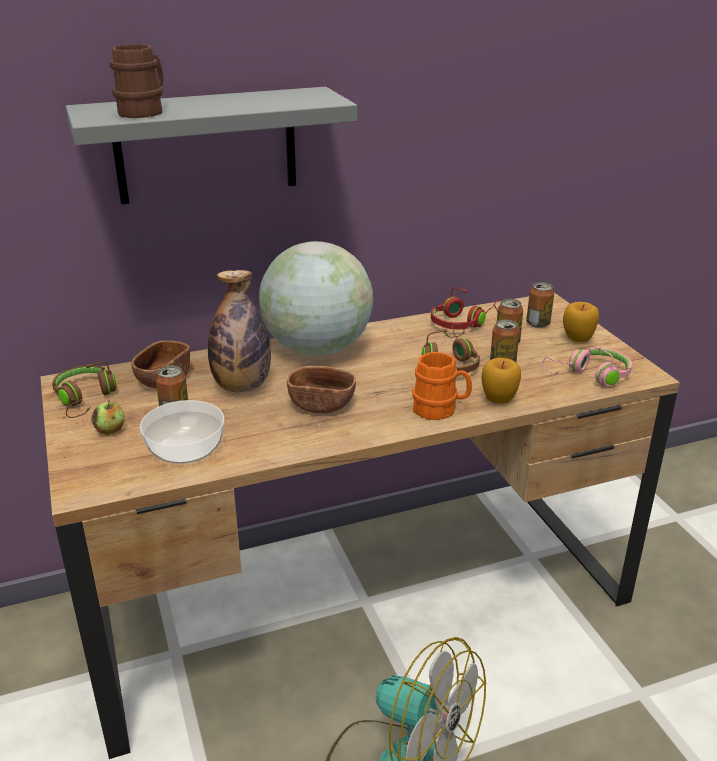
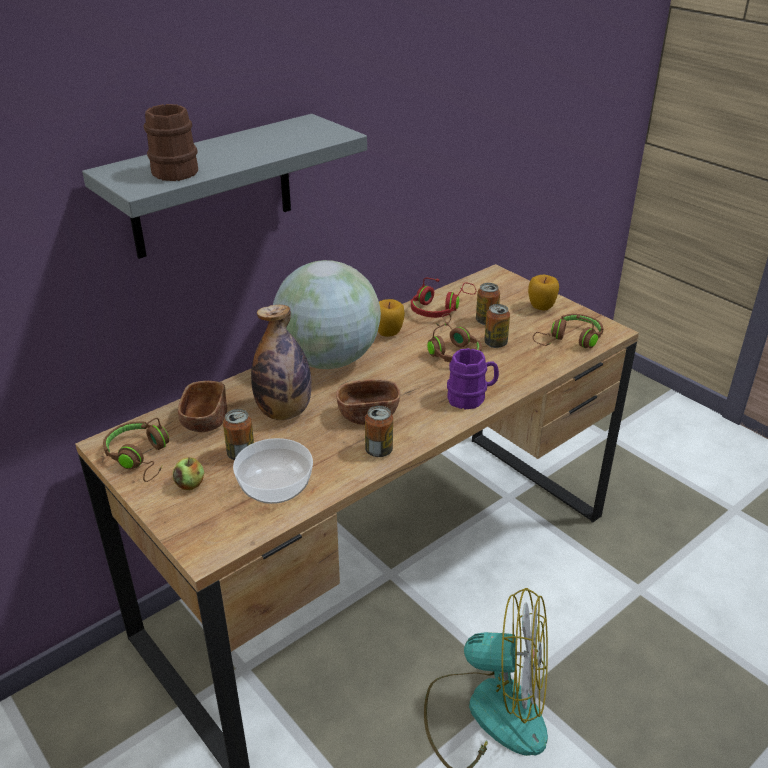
camera: 20 degrees left, 5 degrees up
(440, 410) = (471, 398): orange mug -> purple mug
(498, 400) = (512, 379): apple -> apple (388, 334)
(538, 324) = (501, 298): can -> can (379, 450)
(590, 375) = (570, 340): pink headphones -> brown headphones

